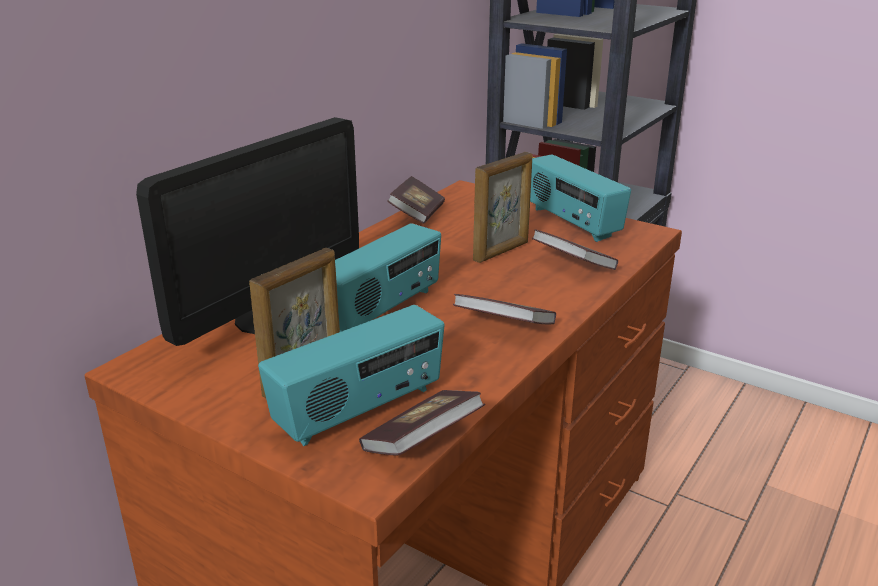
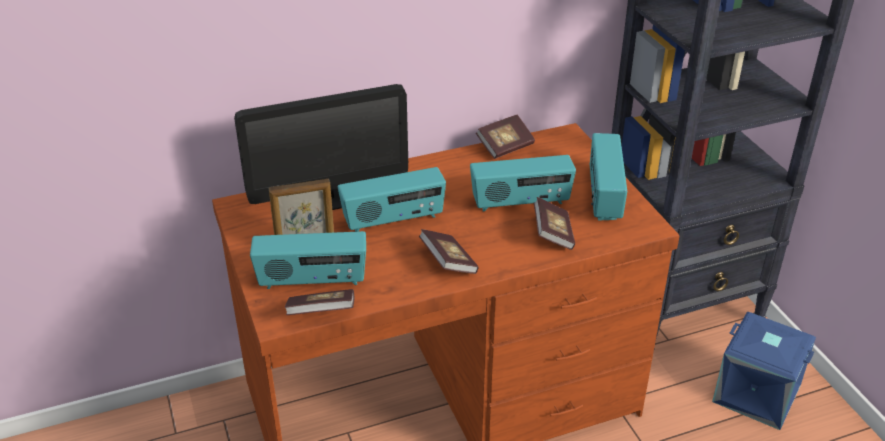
camera: 35 degrees right, 10 degrees up
(501, 251) = (520, 203): picture frame -> radio
(702, 415) = (755, 394): none -> blue storage box

